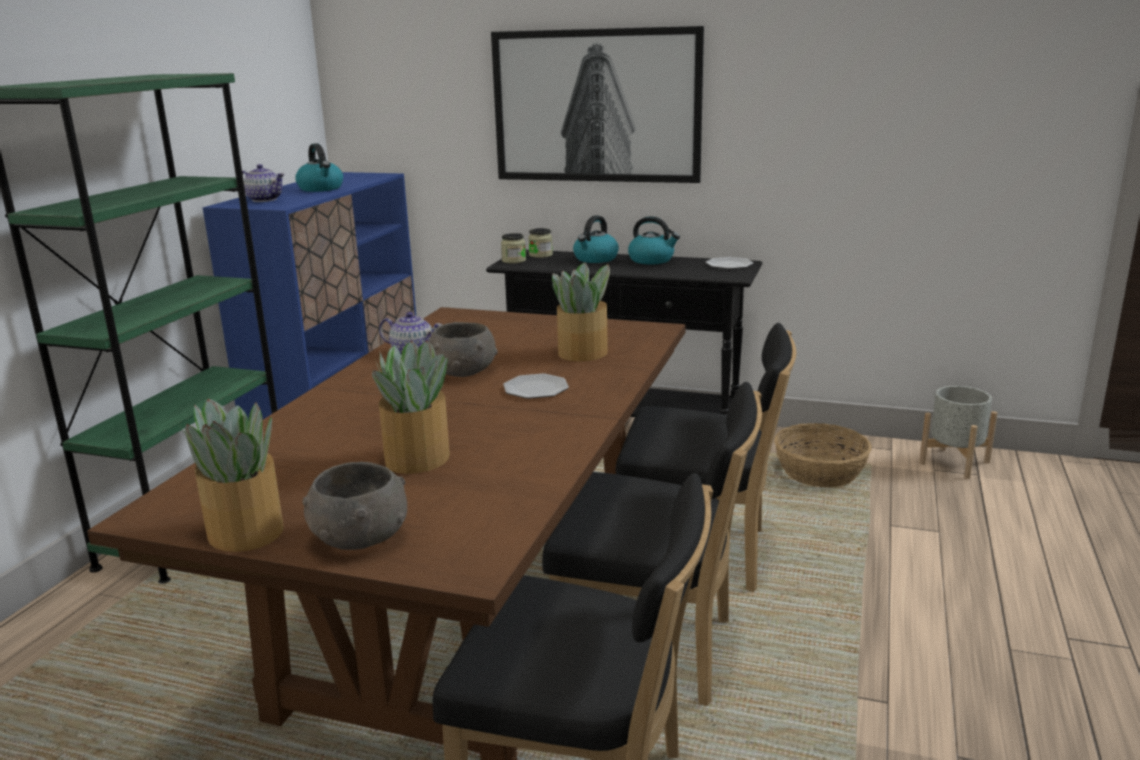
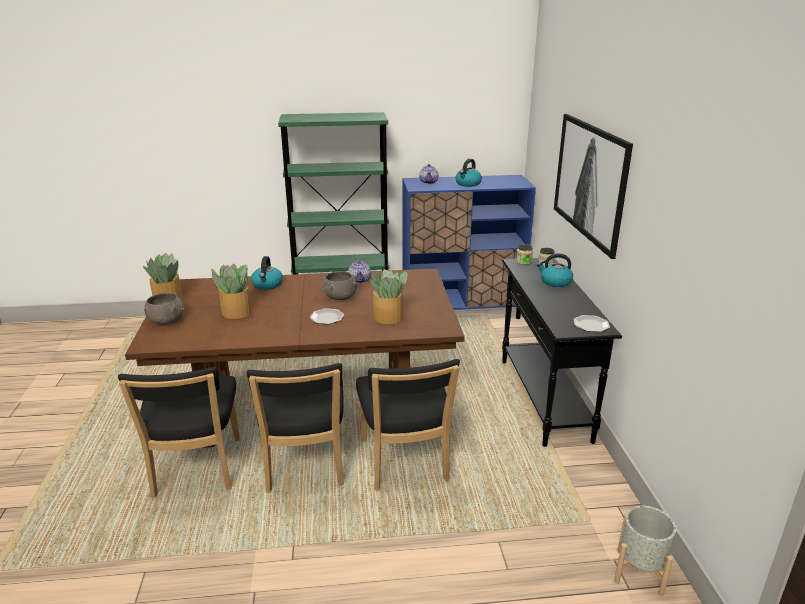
camera: 65 degrees right, 5 degrees up
(652, 260) = (573, 298): kettle -> kettle (267, 285)
(820, 472) = (554, 496): basket -> none

